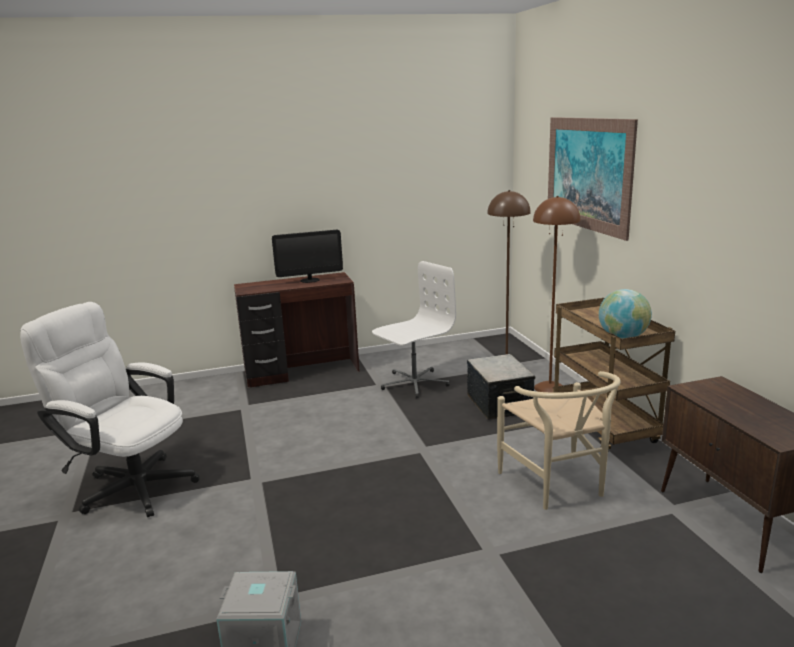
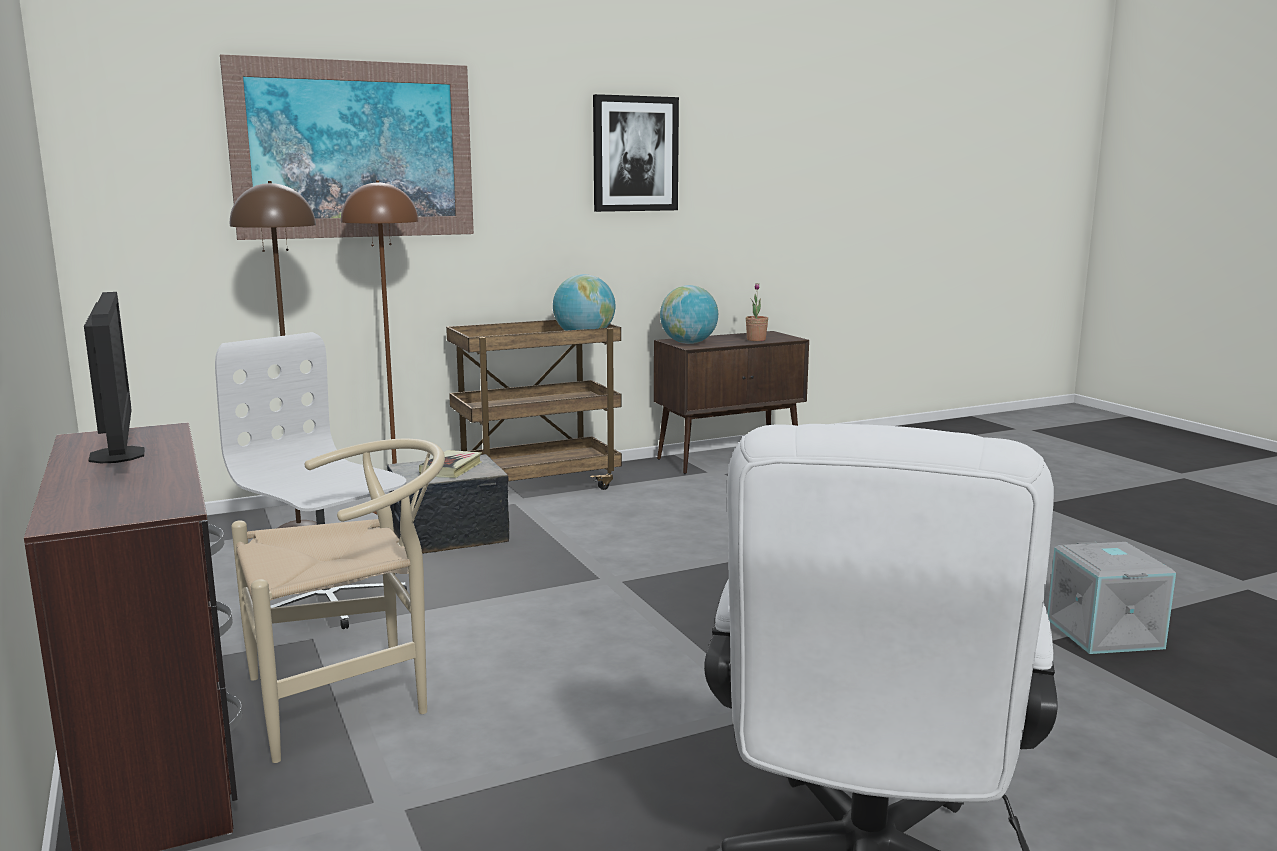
camera: 100 degrees left, 5 degrees down
(499, 368) = (451, 469): none -> book
(558, 486) = (691, 509): beige chair -> beige chair (353, 697)
(706, 388) = (688, 343): none -> globe
(734, 199) = (635, 154): none -> picture
(753, 421) = (756, 340): none -> potted plant

